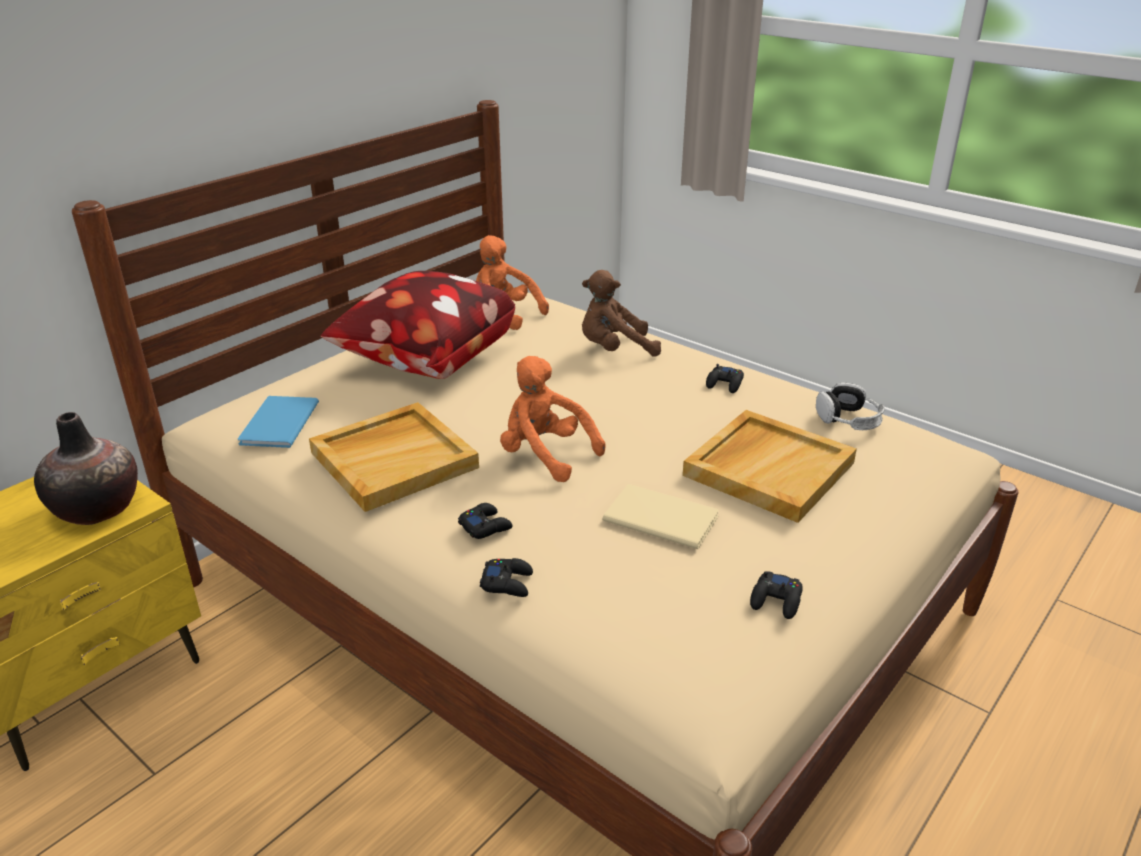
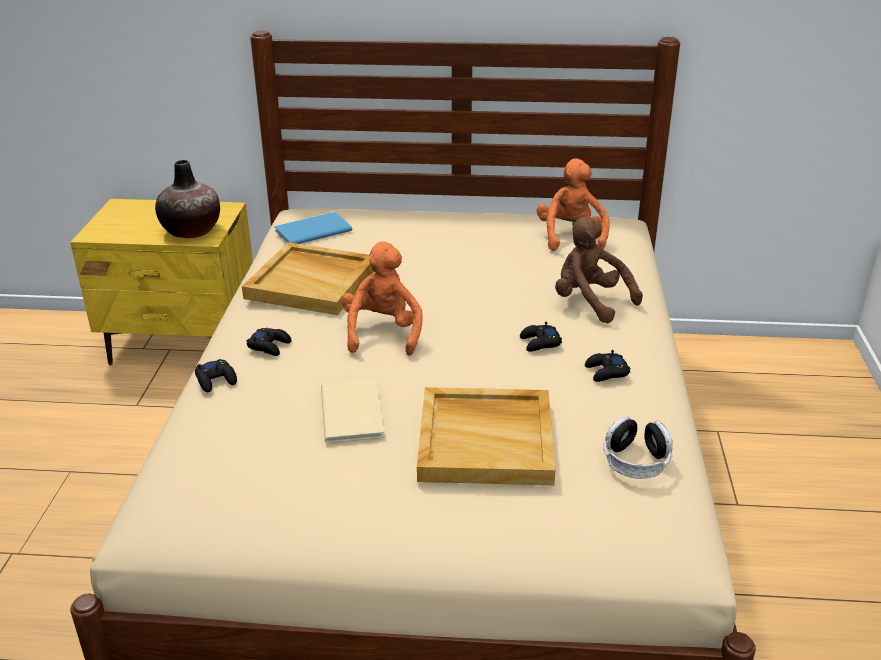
camera: 55 degrees right, 0 degrees up
(425, 361) = (455, 239): pillow -> none
(776, 600) = (297, 505): black game controller -> black game controller (540, 343)

